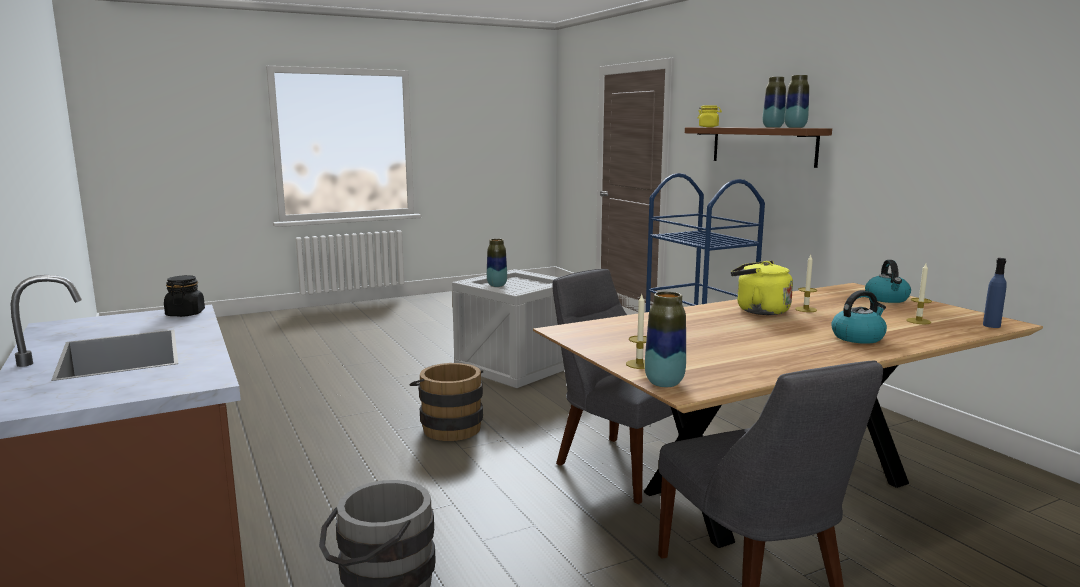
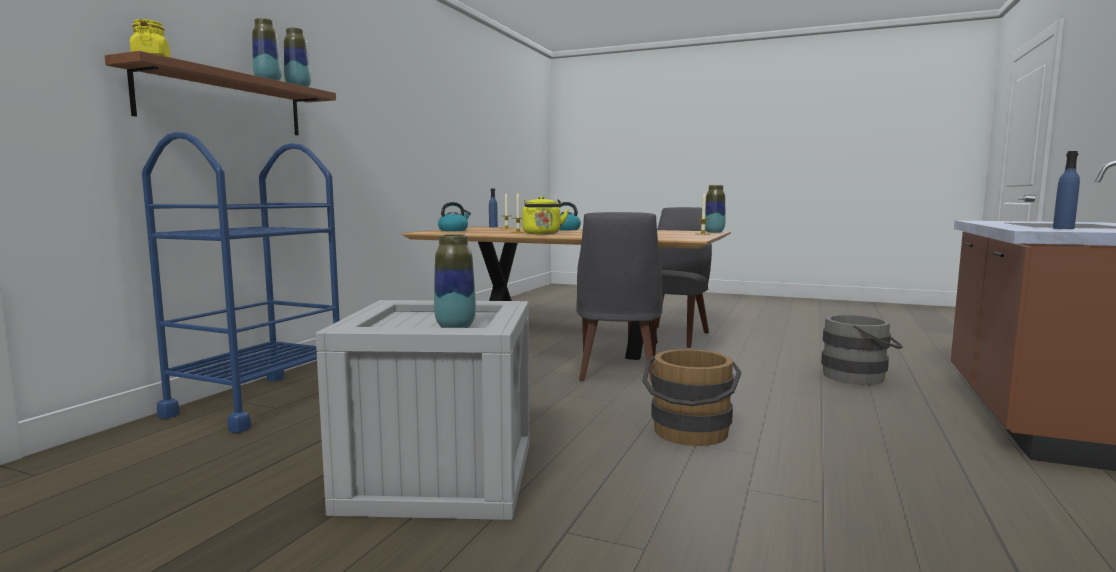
camera: 130 degrees left, 5 degrees down
(154, 323) = (1063, 228): none -> blue bottle
(185, 314) = (1037, 229): black jar -> none

